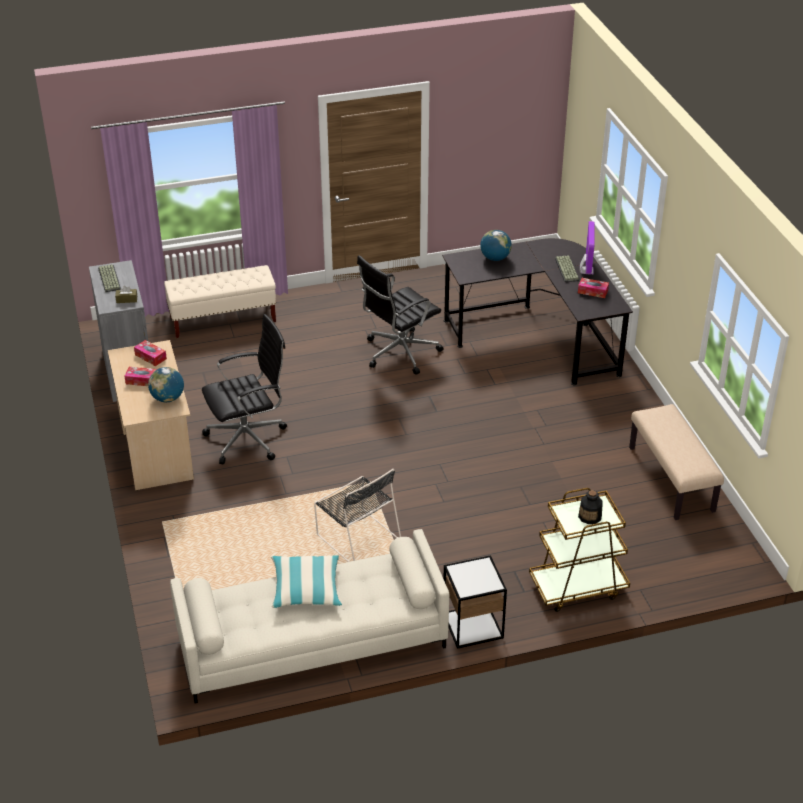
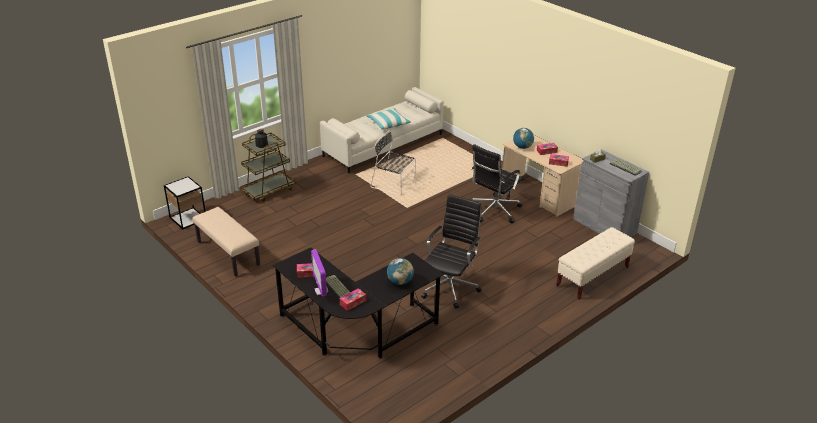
camera: 155 degrees right, 5 degrees down
(472, 625) = (314, 165): side table -> side table (188, 218)
(557, 252) = (353, 302): none -> tissue box

